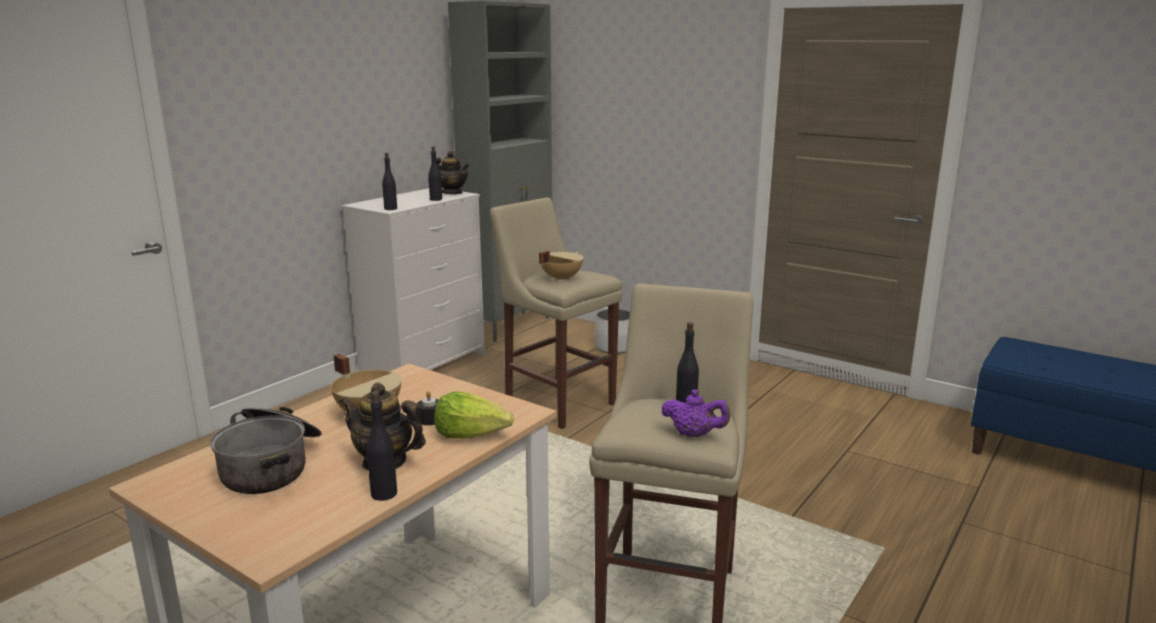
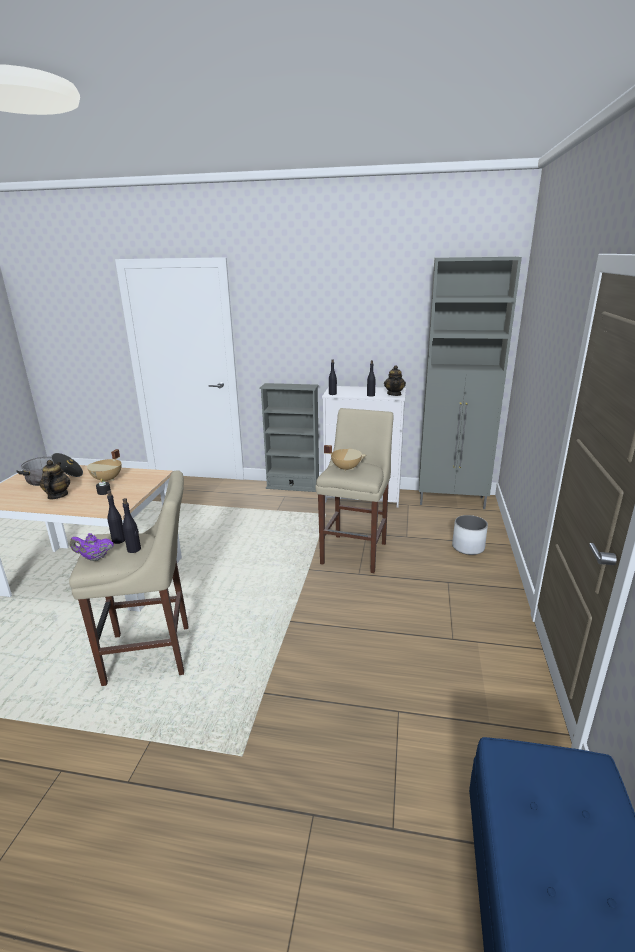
camera: 65 degrees right, 5 degrees up
(315, 399) = (293, 486): none -> grey bookcase
(383, 494) = (28, 503): black bottle -> black bottle (119, 540)
(471, 434) = (88, 504): lettuce -> none
(694, 434) = (94, 558): purple teapot -> purple teapot turned 90 degrees clockwise

